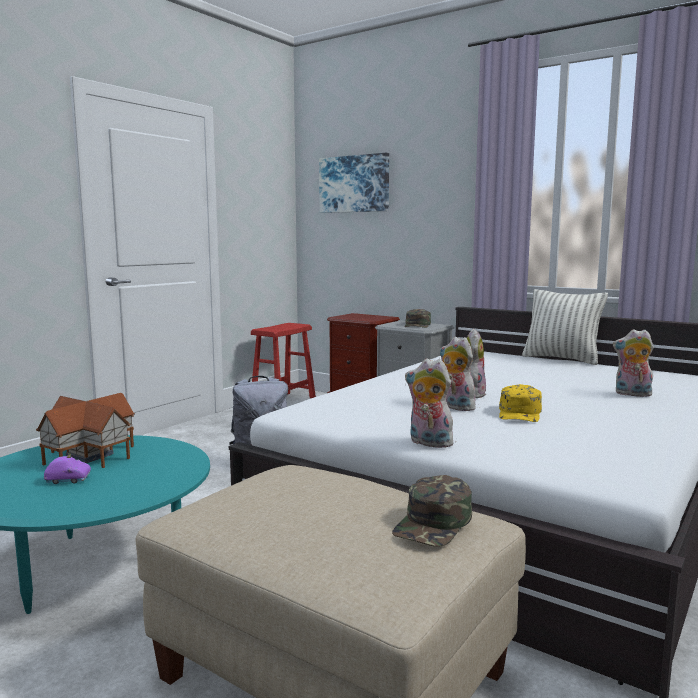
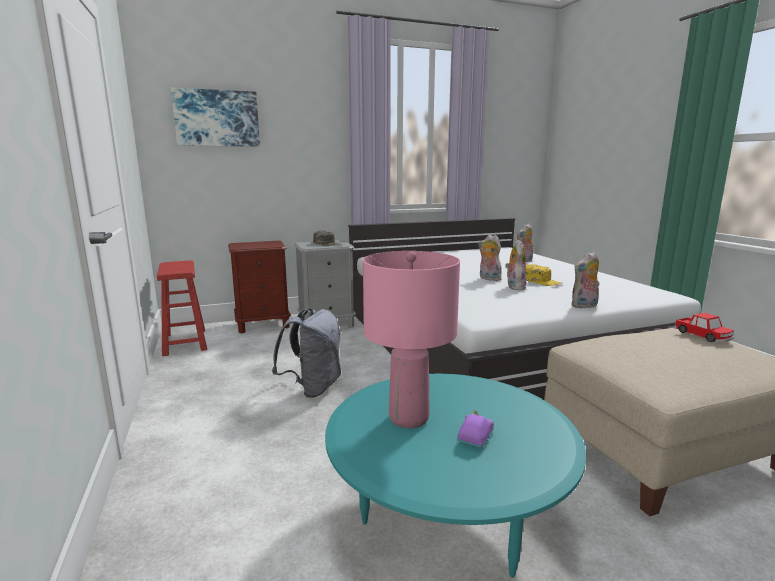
camera: 55 degrees left, 5 degrees up
(89, 456) = (409, 418): toy house -> pink table lamp
(434, 523) = (702, 335): green cap -> toy car
(455, 407) = (514, 287): plush toy -> plush toy turned 105 degrees clockwise
(561, 359) = (430, 251): pillow -> none

